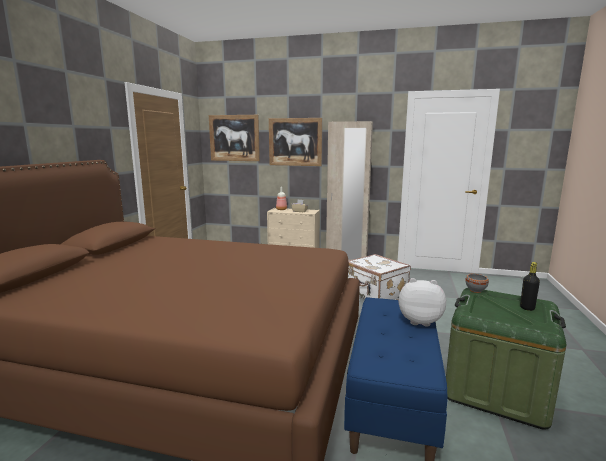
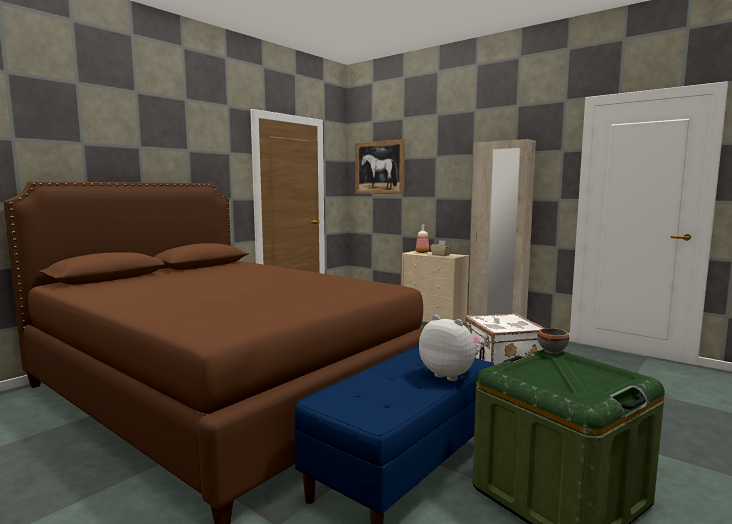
camera: 25 degrees right, 5 degrees down
(295, 142) = (443, 170): picture -> none
(527, 308) = (601, 379): black bottle -> none

